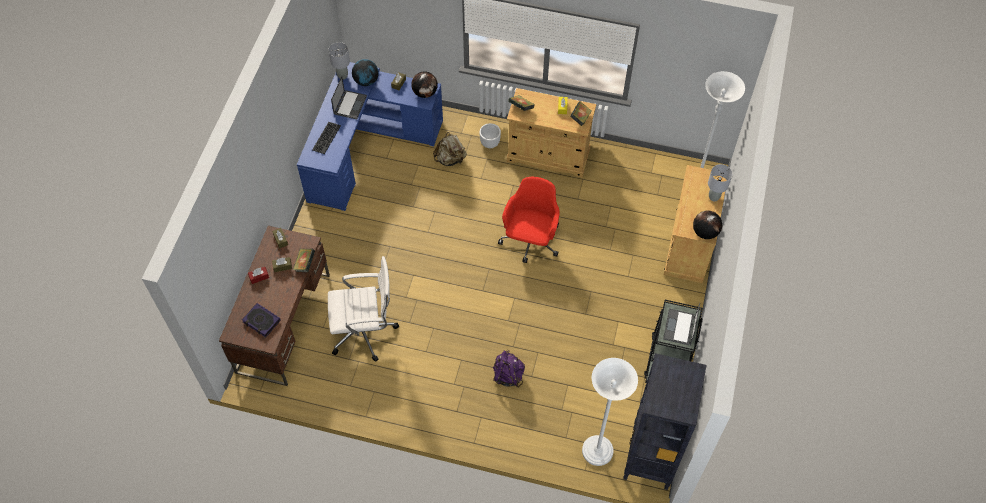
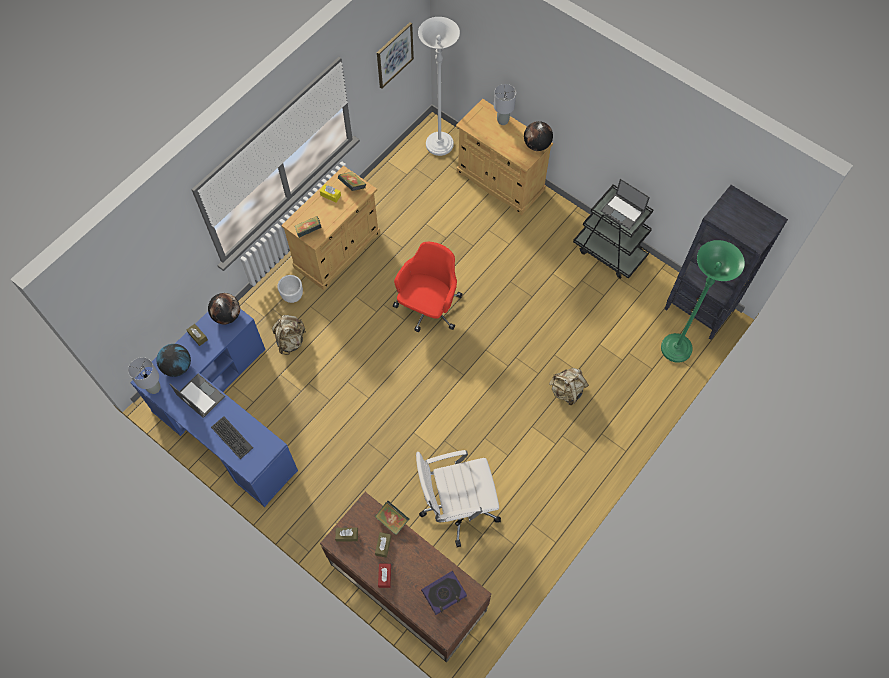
camera: 65 degrees left, 5 degrees up
(365, 331) = (457, 506): white office chair -> white office chair turned 120 degrees counterclockwise
(508, 375) = (567, 391): purple backpack -> beige backpack
(530, 241) = (428, 308): red office chair -> red office chair turned 75 degrees clockwise
(597, 451) = (676, 349): white floor lamp -> green floor lamp
(700, 76) = (394, 55): none -> picture

